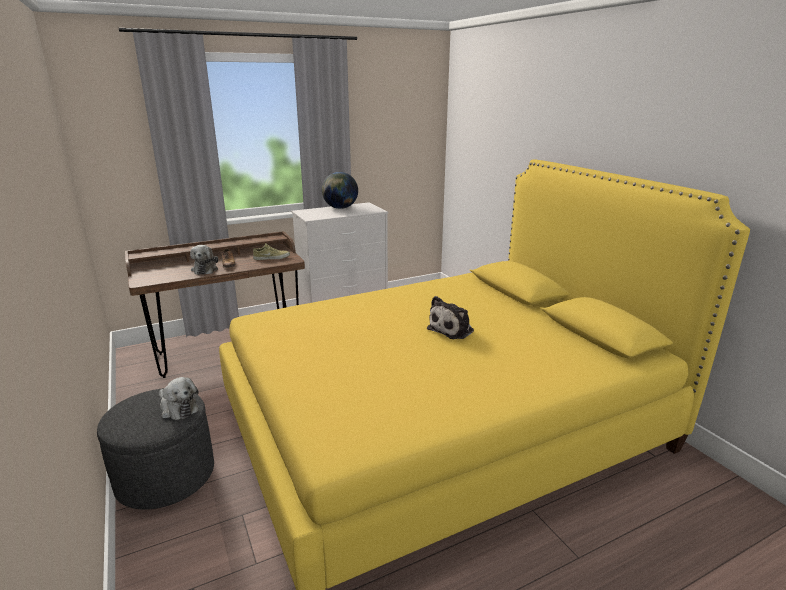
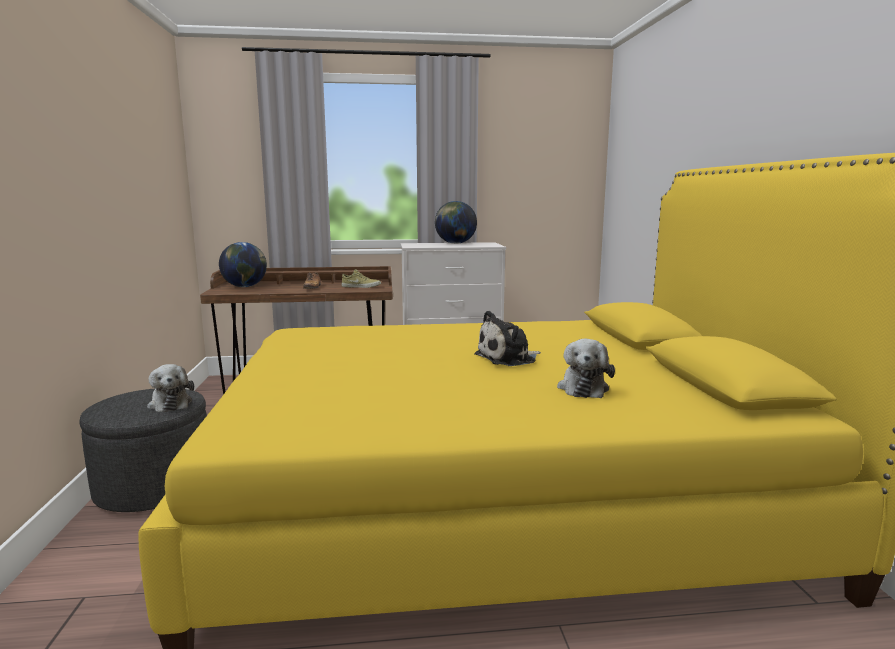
camera: 20 degrees right, 10 degrees down
(161, 269) = (245, 286): none -> globe
(205, 269) = (285, 289): plush toy -> plush toy (583, 388)

